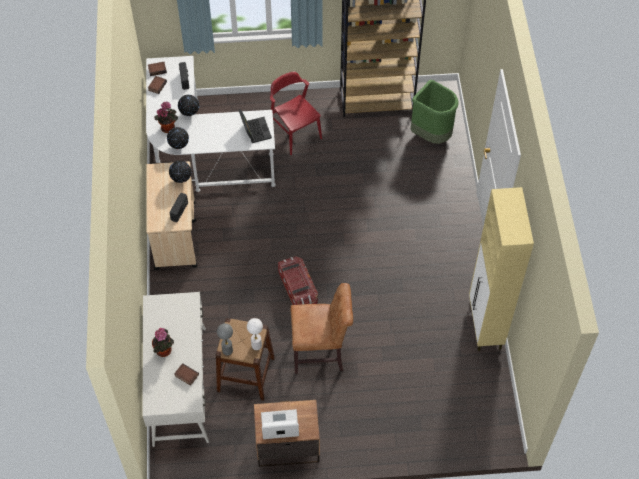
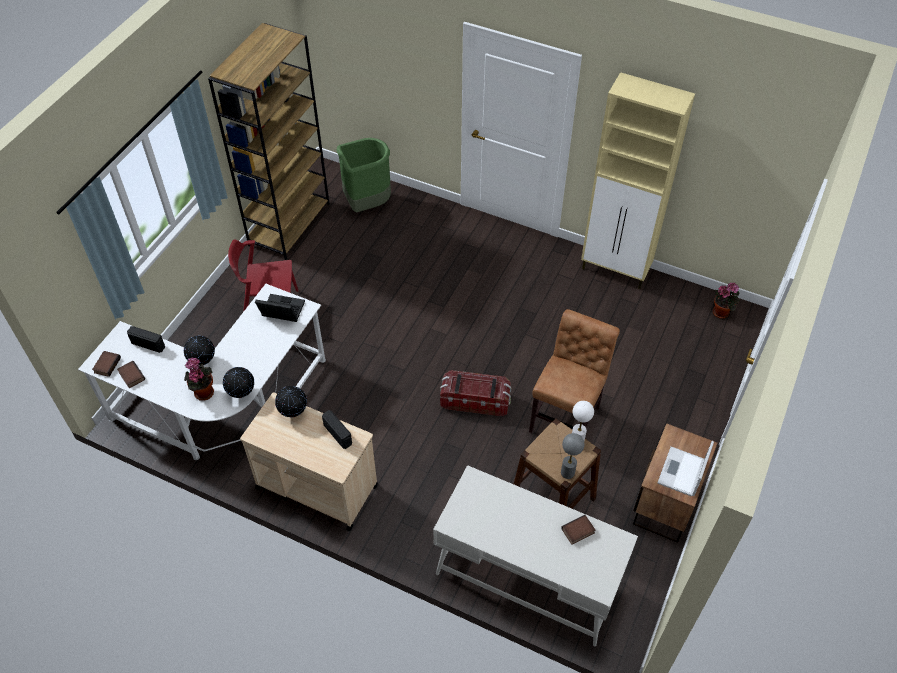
camera: 60 degrees left, 5 degrees down
(164, 351) = (530, 540): potted plant -> potted plant (722, 312)

